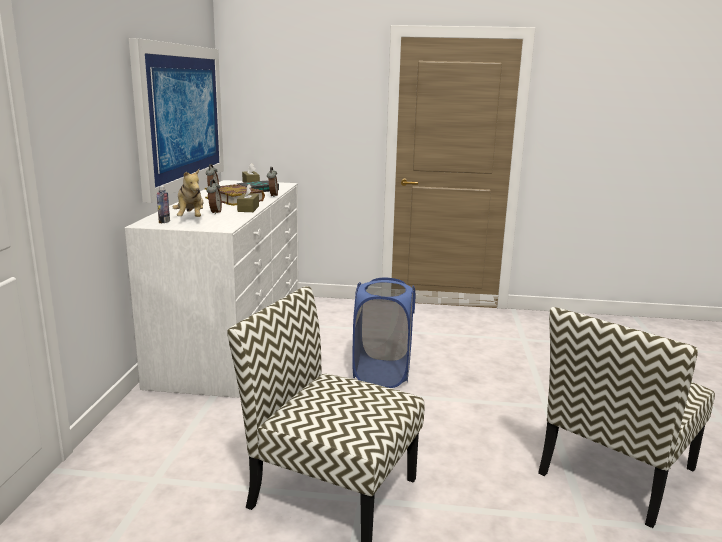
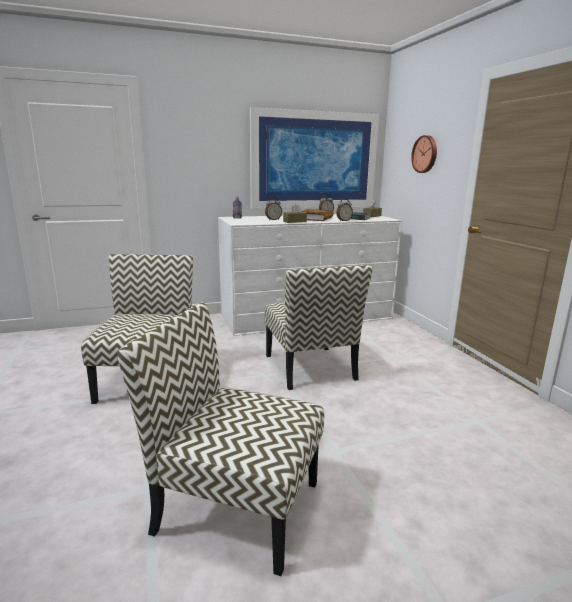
camera: 65 degrees right, 0 degrees up
(191, 218) = (251, 219): plush toy -> none
(311, 104) = (425, 154): none -> wall clock
(382, 374) = (310, 368): blue laundry basket -> chair

